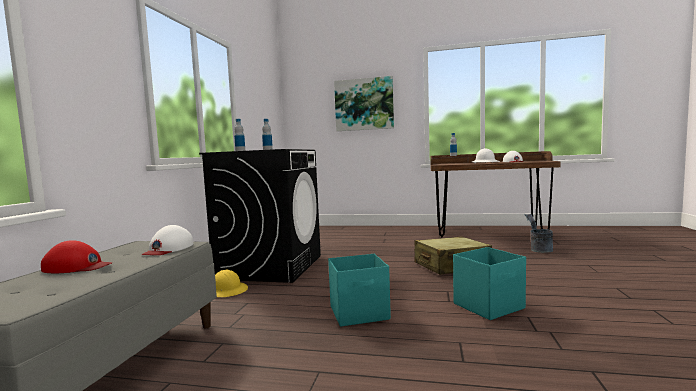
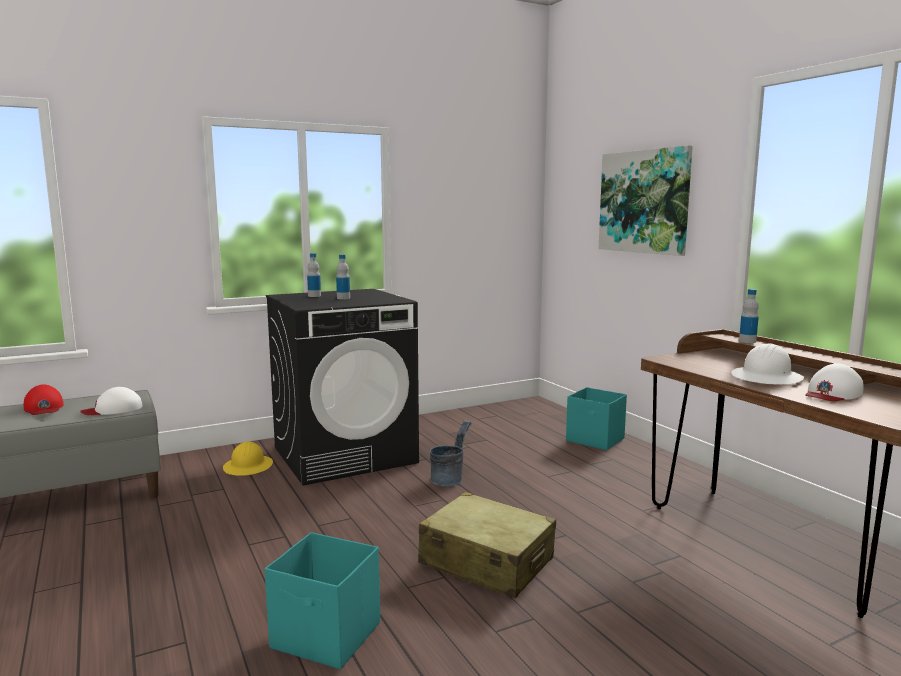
camera: 50 degrees right, 5 degrees up
(360, 313) = (235, 554): turquoise storage box -> turquoise storage box (595, 440)
(539, 250) = (729, 626): grey bucket -> grey bucket (450, 479)

